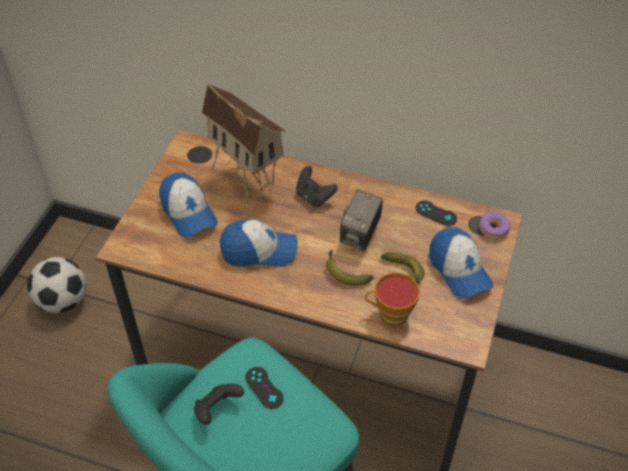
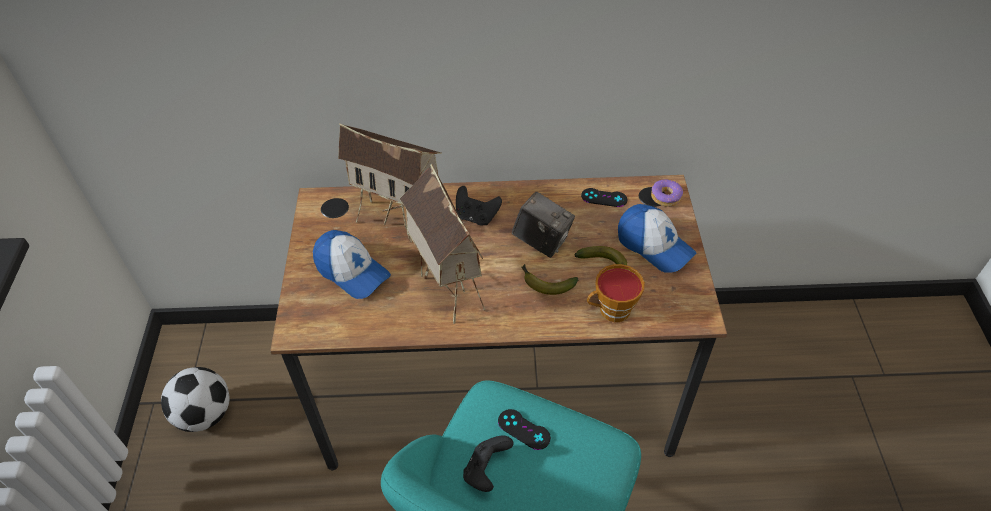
camera: 20 degrees left, 0 degrees up
(259, 251) = (447, 288): cap -> toy house
(360, 235) = (542, 241): camera -> camera turned 60 degrees counterclockwise

